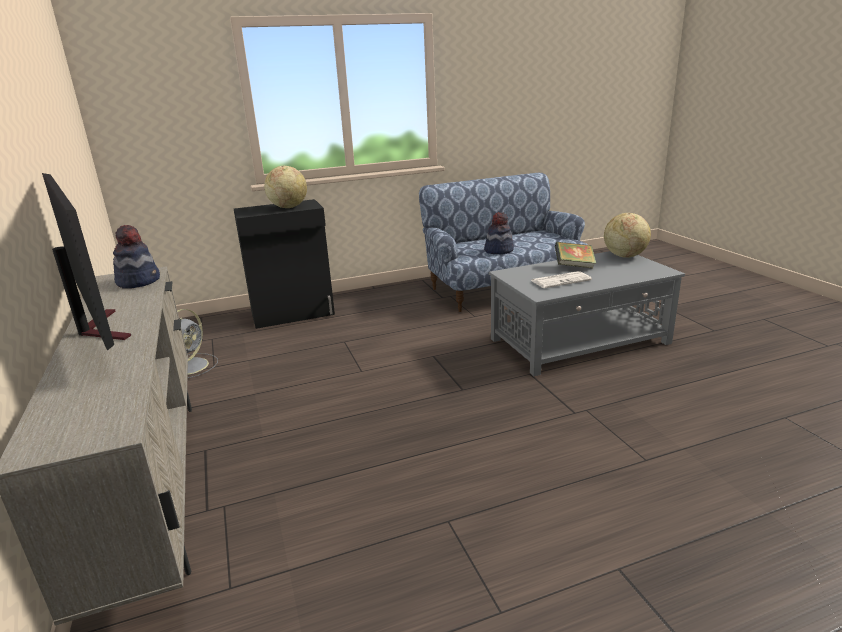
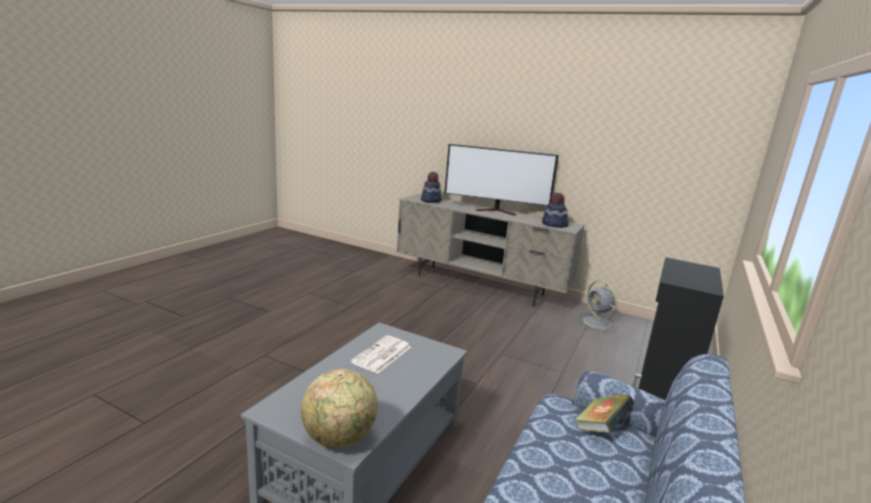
camera: 135 degrees right, 5 degrees down
(288, 207) = (686, 276): globe -> none
(498, 250) = (553, 441): hat -> hat (431, 200)
(574, 266) = (389, 386): book -> book (600, 427)

